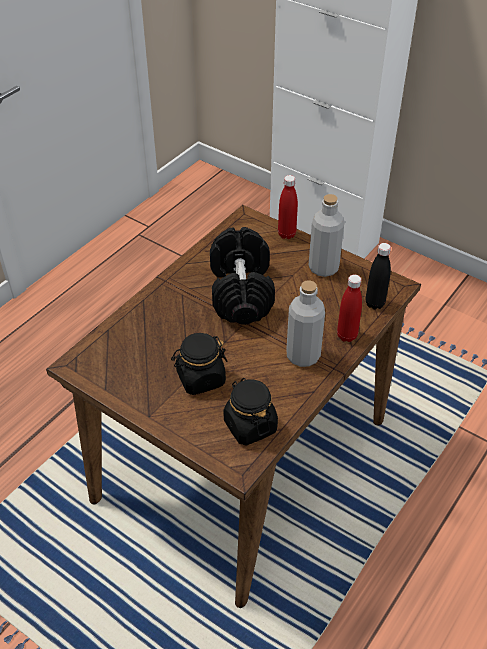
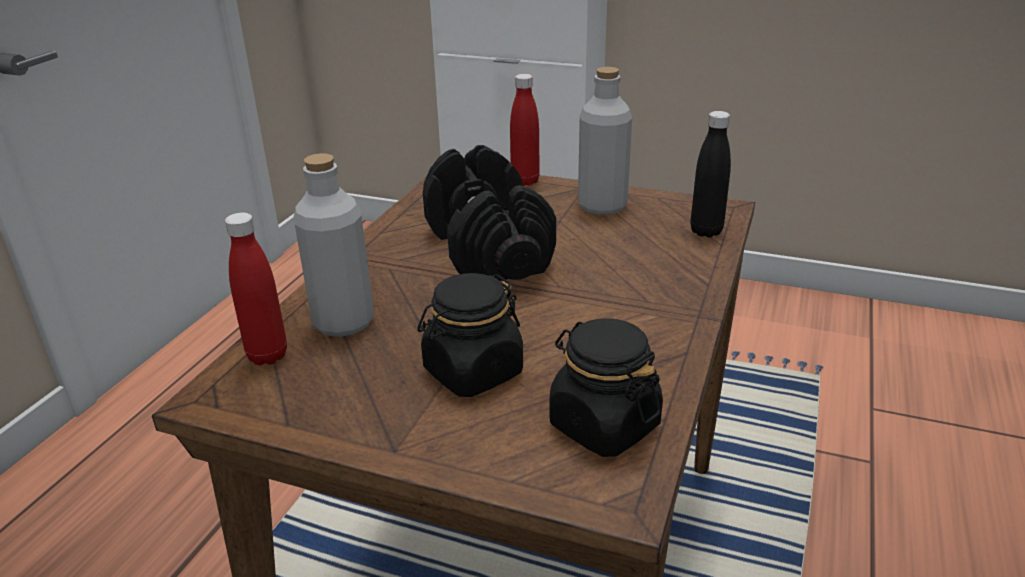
camera: 15 degrees left, 15 degrees down
(303, 356) = (637, 309): grey bottle -> grey bottle (343, 322)
(347, 336) = (691, 273): red bottle -> red bottle (267, 356)

